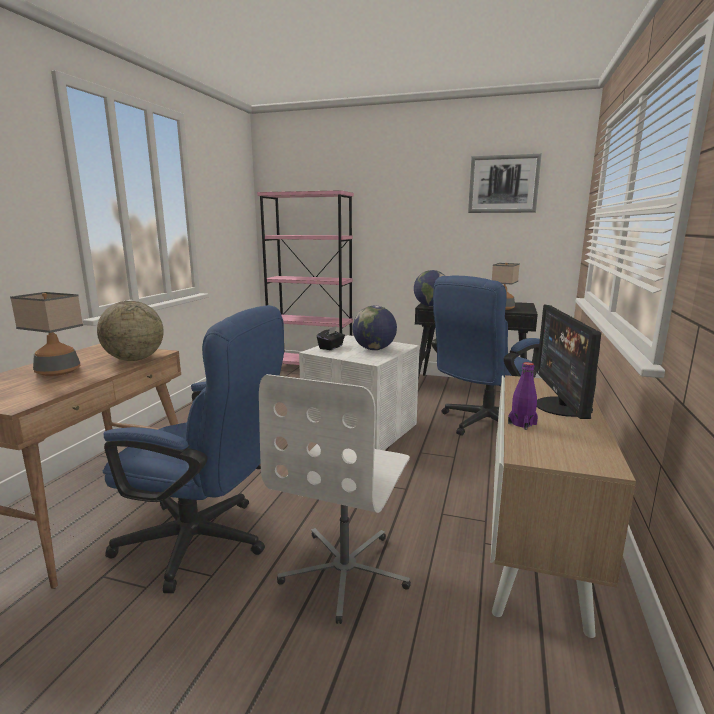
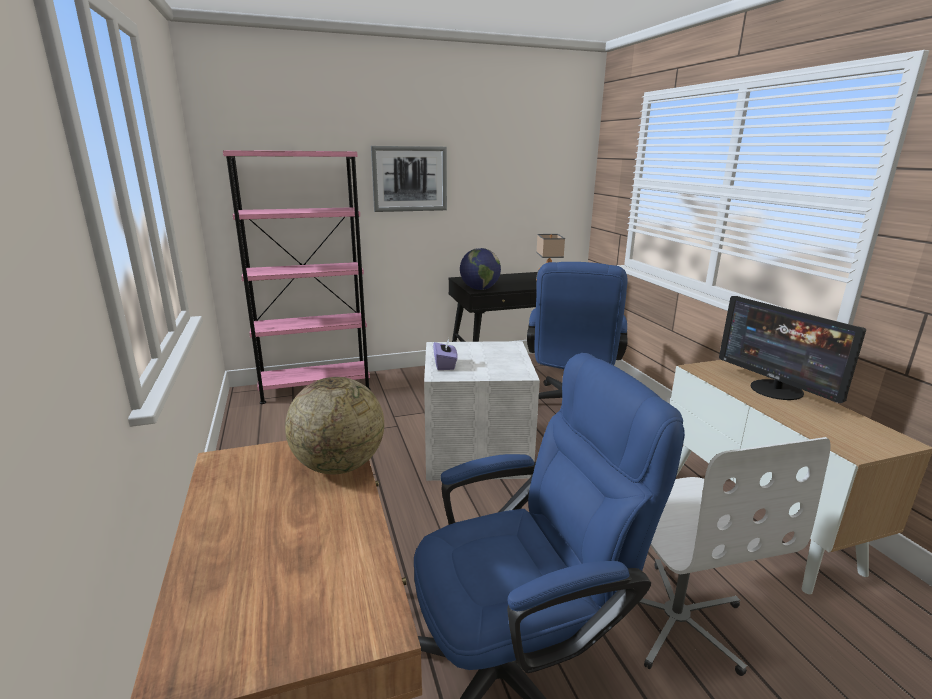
camera: 35 degrees left, 5 degrees up
(58, 371) = (275, 533): table lamp -> none
(331, 347) = (445, 365): black tissue box -> purple tissue box
(374, 349) = (493, 357): globe -> none
(503, 184) = (522, 146): picture -> picture (409, 179)
(522, 424) = (792, 418): purple bottle -> none

